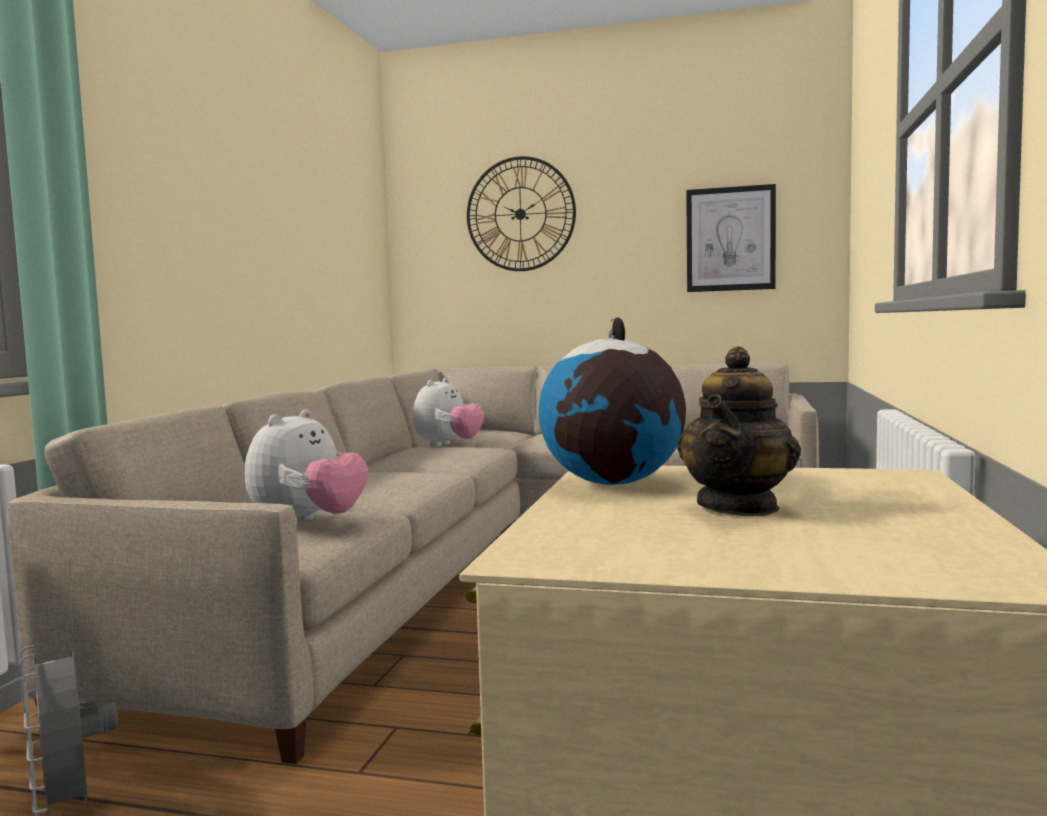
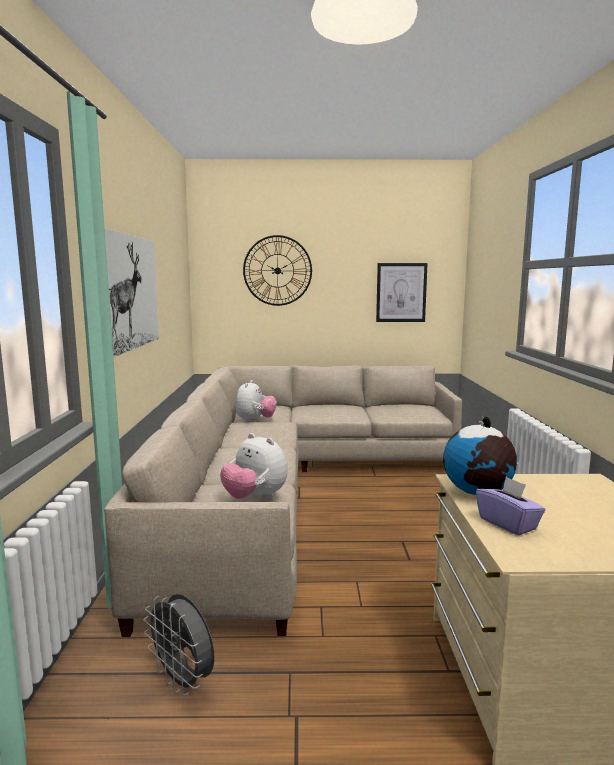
camera: 15 degrees left, 5 degrees up
(193, 209) = (128, 292): none -> picture
(308, 523) = (255, 498): plush toy -> plush toy turned 120 degrees clockwise
(599, 518) = (508, 524): none -> purple tissue box
(739, 507) = (555, 511): teapot -> none

